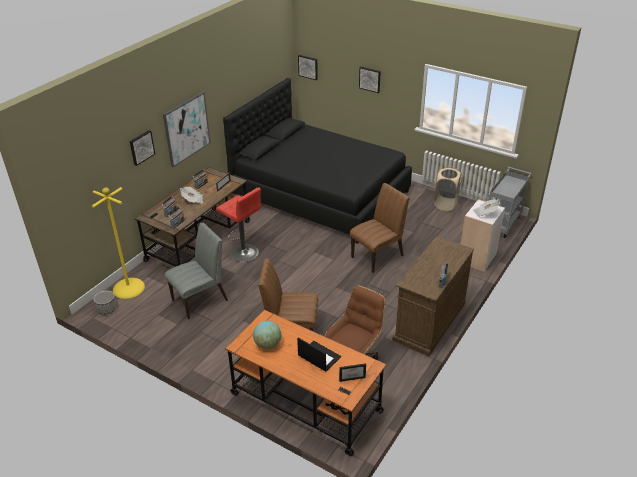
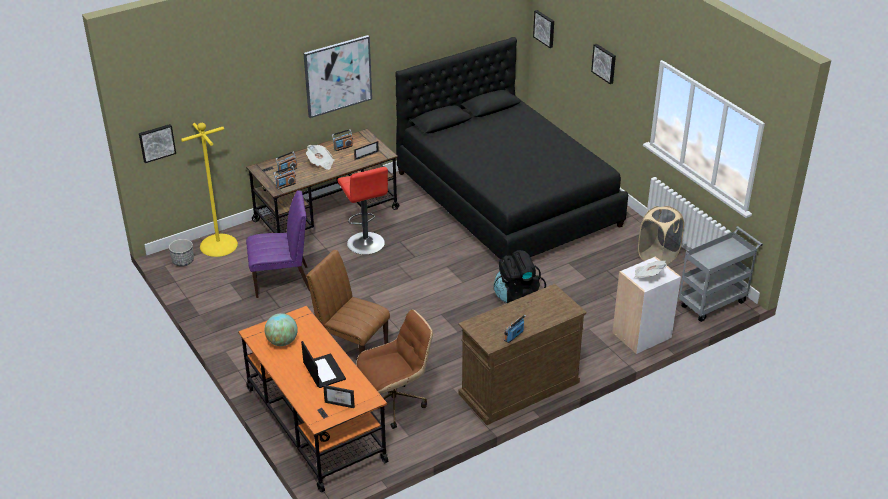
camera: 25 degrees right, 0 degrees up
(141, 147) = (267, 86): picture -> picture (157, 142)
(199, 301) = (281, 282): grey chair -> purple chair
(377, 257) = (517, 295): brown chair -> black backpack

